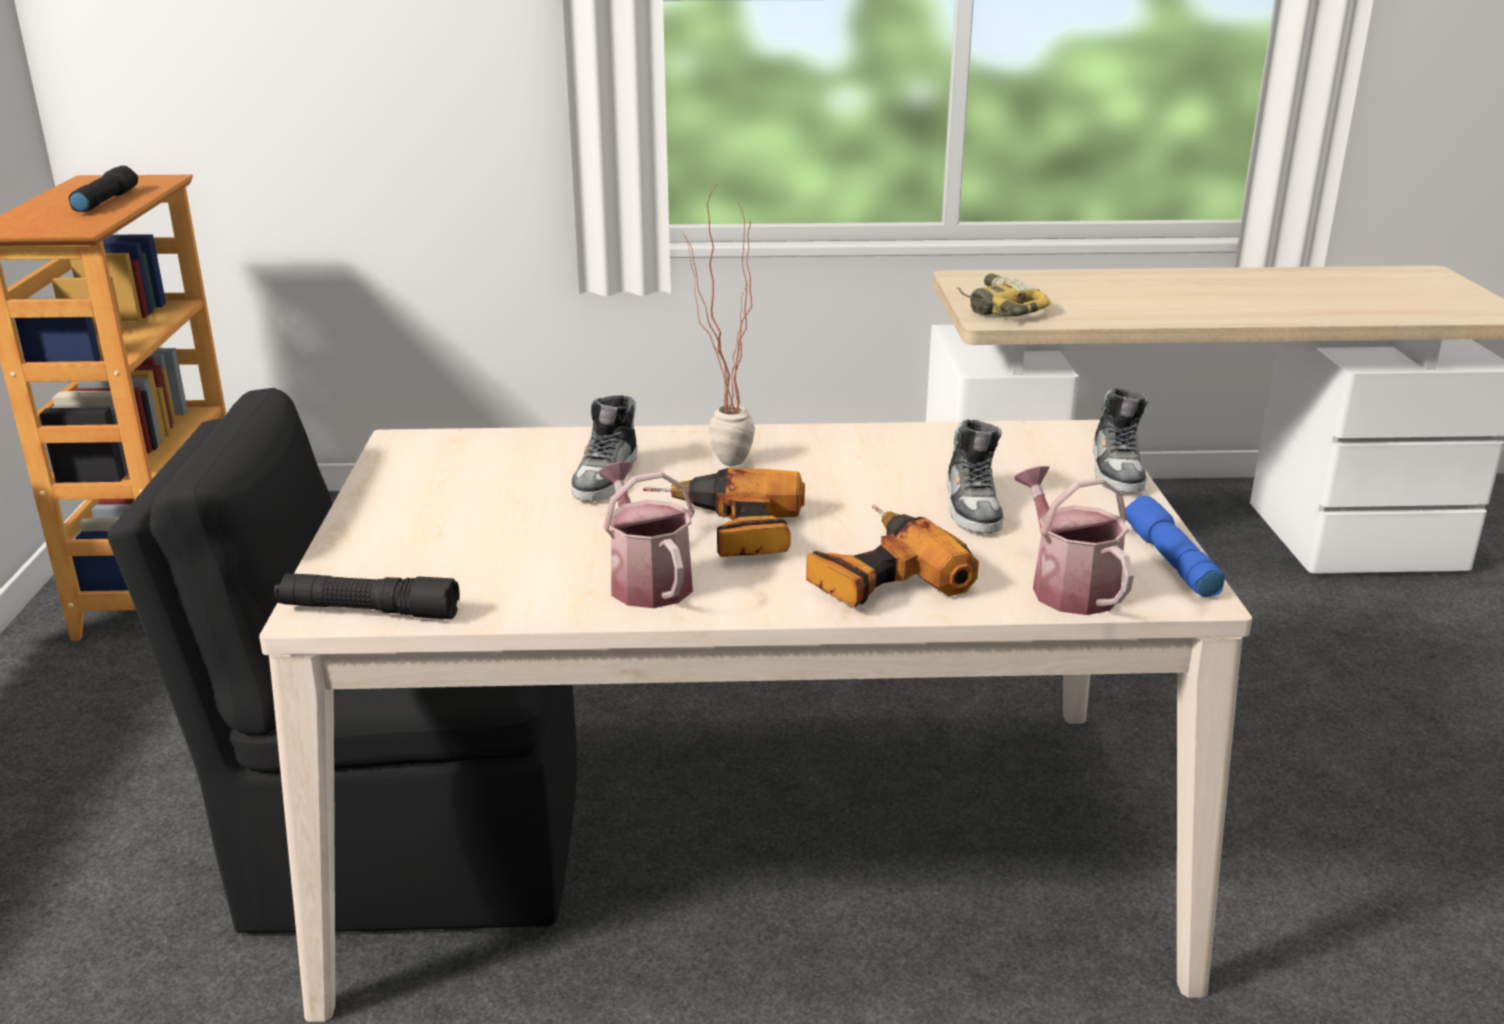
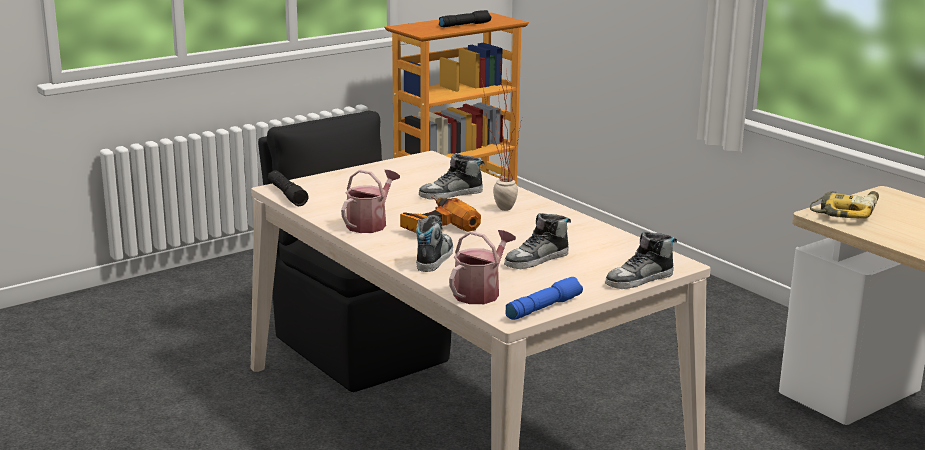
camera: 55 degrees right, 5 degrees down
(878, 576) = (434, 258): power drill -> shoe

